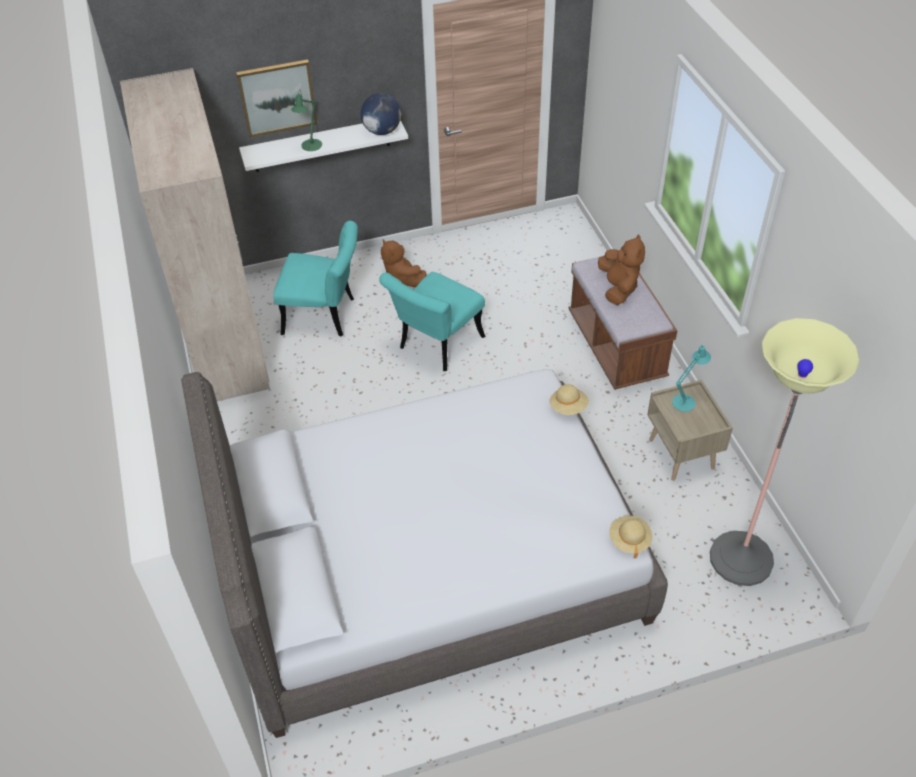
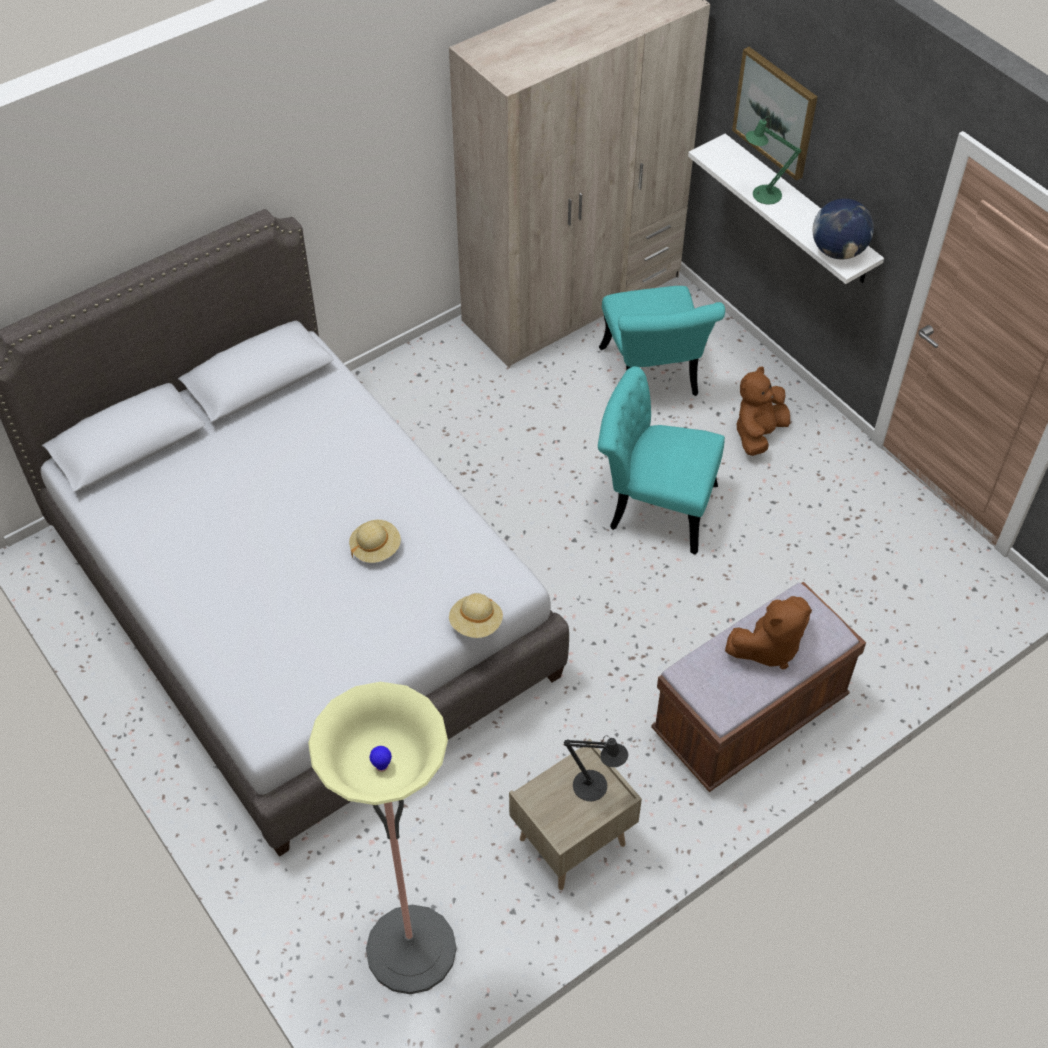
camera: 70 degrees right, 5 degrees up
(629, 540) = (275, 736): beige hat -> beige hat (376, 548)
(686, 401) = (595, 788): turquoise table lamp -> black table lamp

